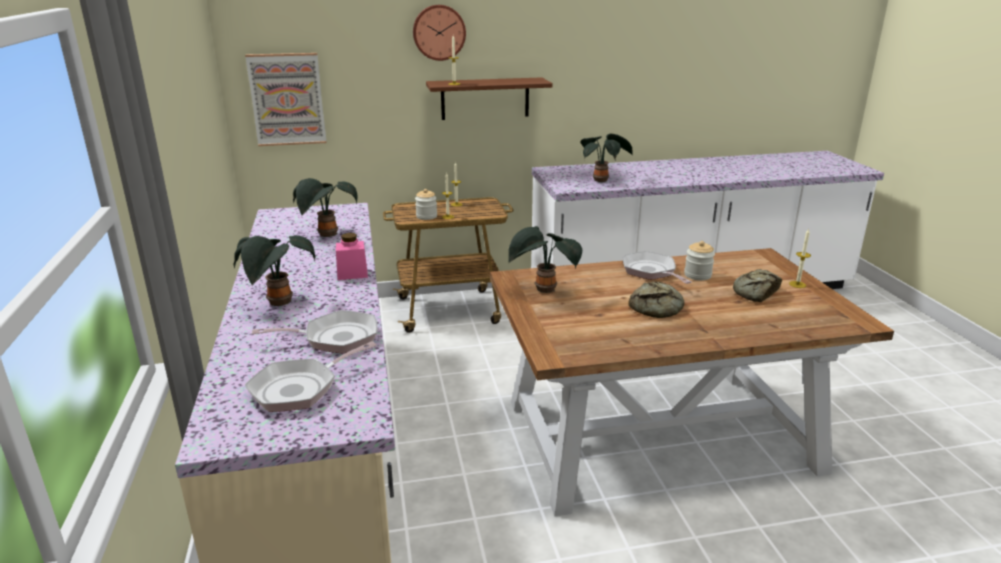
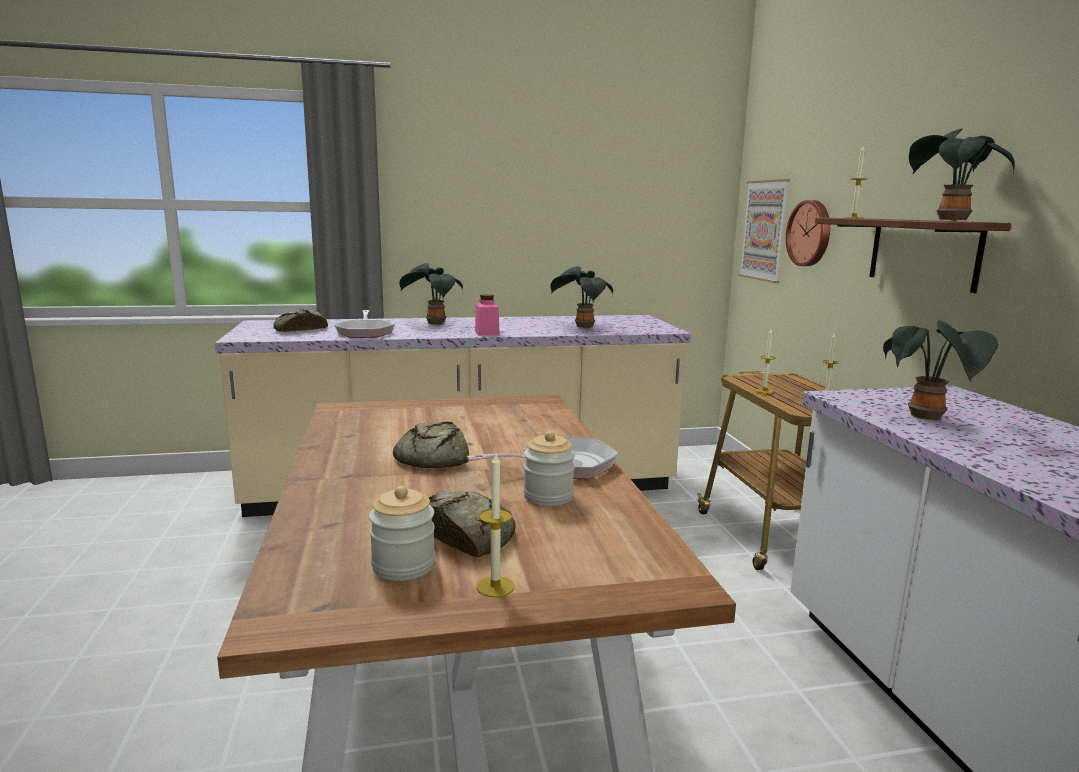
camera: 90 degrees right, 10 degrees down
(300, 388) = (299, 329): frying pan -> bread
(426, 216) = (760, 385): jar -> jar (403, 566)
(439, 32) = (889, 148): wall clock -> wall clock (810, 233)
(543, 290) = (500, 411): potted plant -> potted plant (948, 221)

